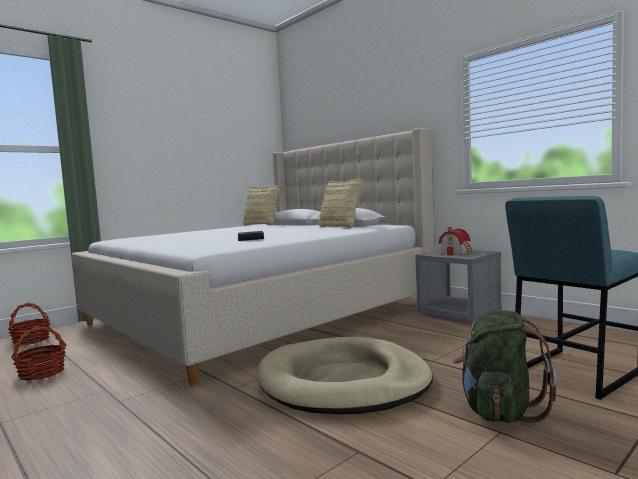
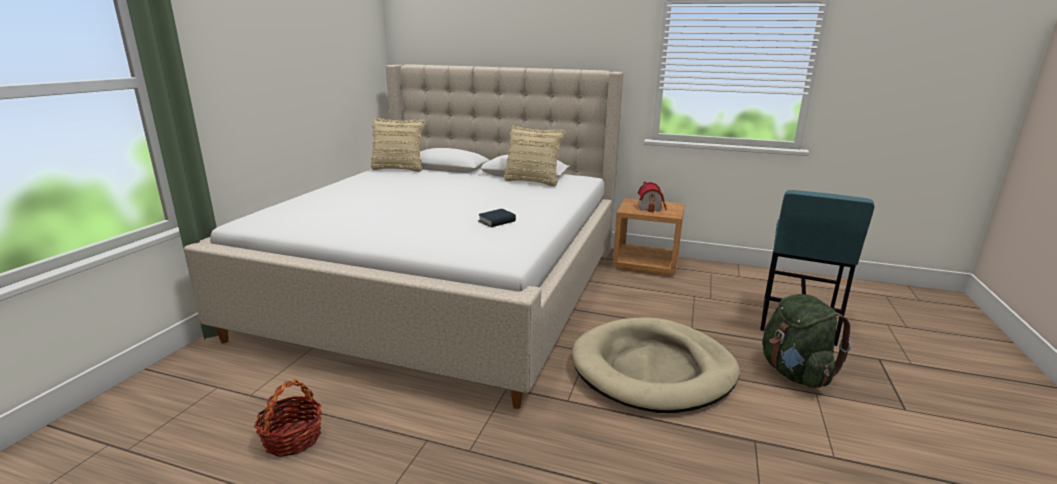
camera: 30 degrees left, 15 degrees up
(31, 340) = (168, 387): basket -> none
(459, 314) = (646, 264): grey nightstand -> brown nightstand

